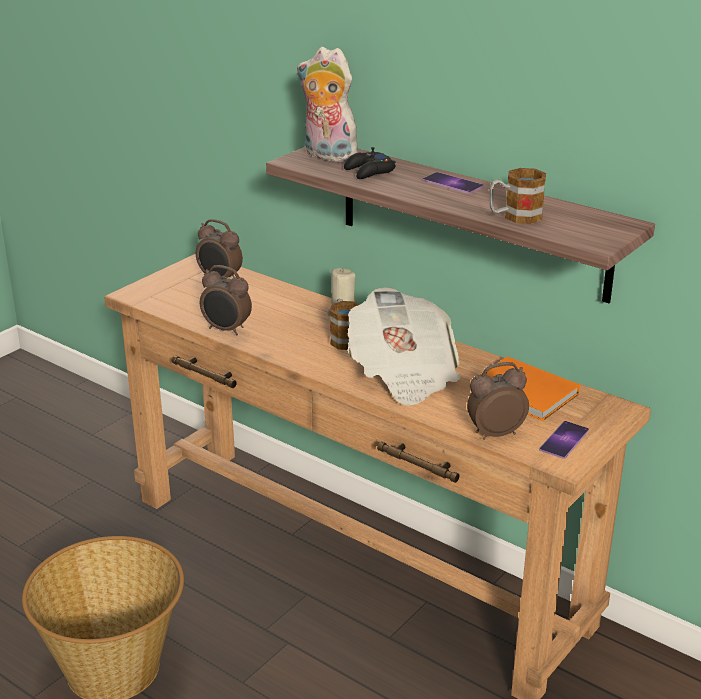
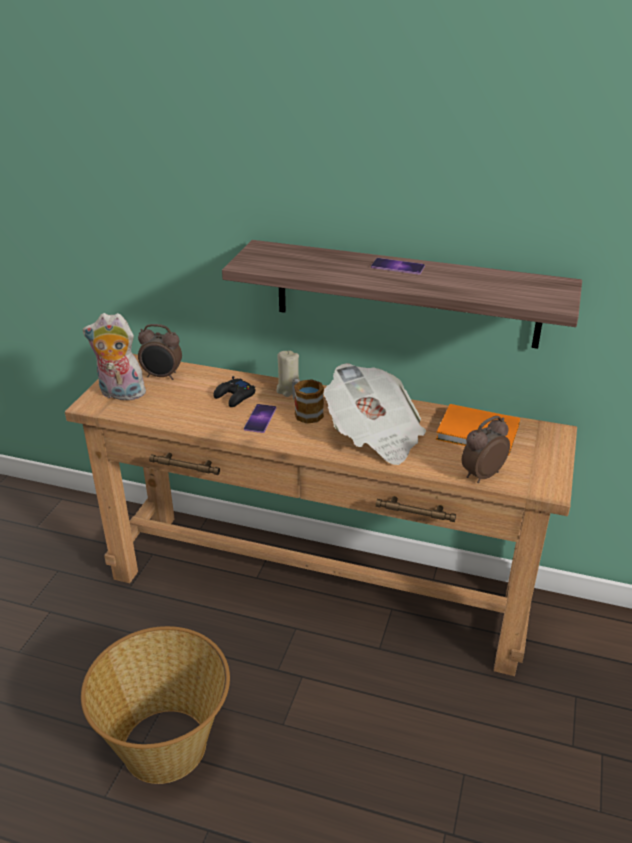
camera: 20 degrees left, 5 degrees up
(226, 330) = (199, 424): alarm clock -> none
(327, 156) = (271, 255): plush toy -> plush toy (120, 394)
(369, 171) = (319, 265): black game controller -> black game controller (235, 397)
(515, 217) = (475, 290): mug -> none
(564, 440) = (536, 469): phone -> phone (260, 418)

